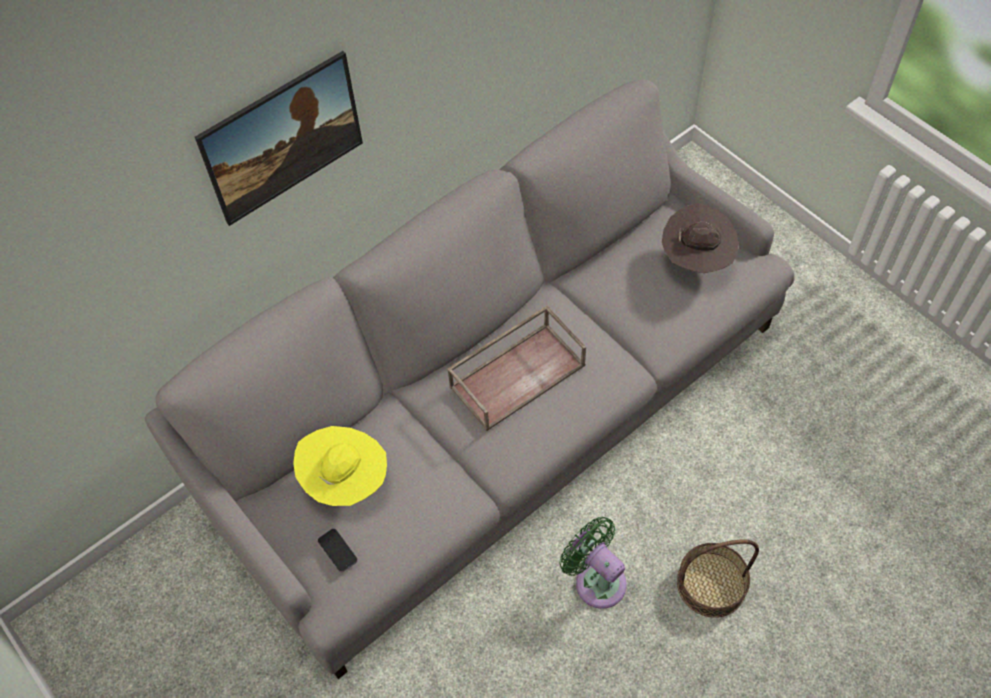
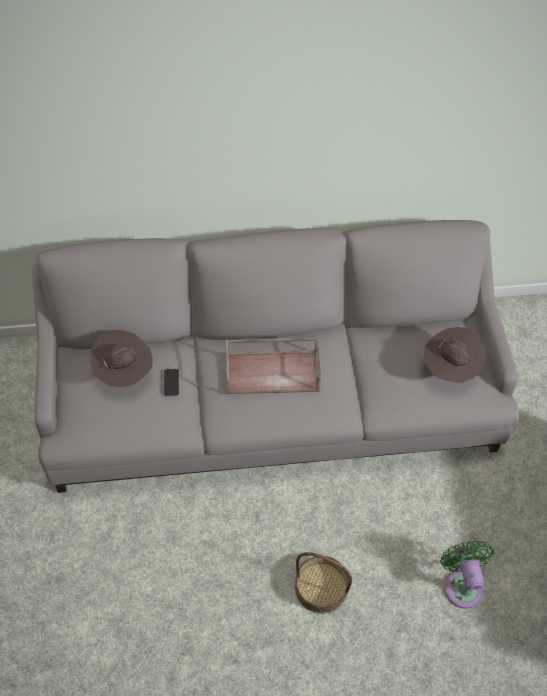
camera: 30 degrees right, 0 degrees up
(289, 160) = (182, 152): picture -> none
(337, 551) = (89, 409): phone -> phone (171, 383)
(346, 480) = (124, 372): yellow hat -> brown hat
(596, 579) = (251, 536): green fan -> green fan (462, 584)

